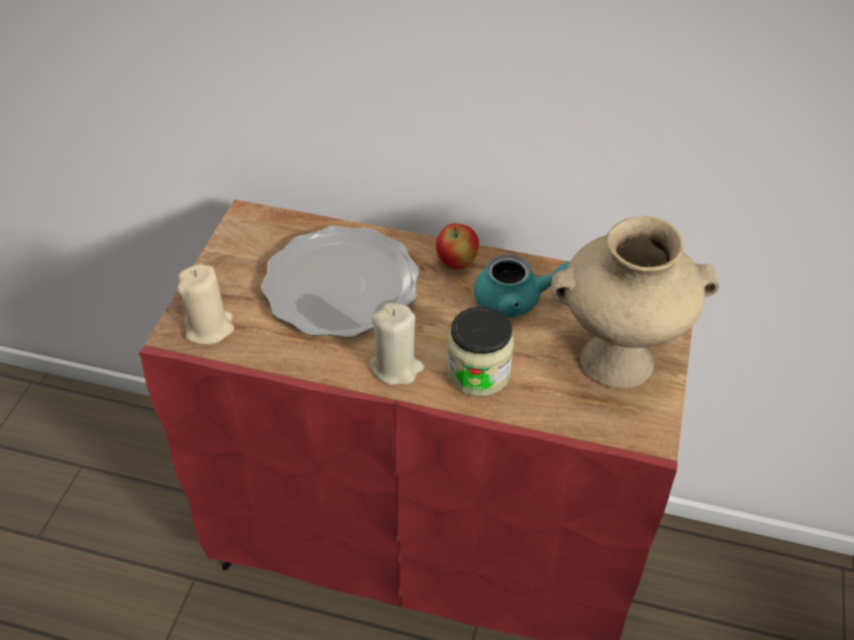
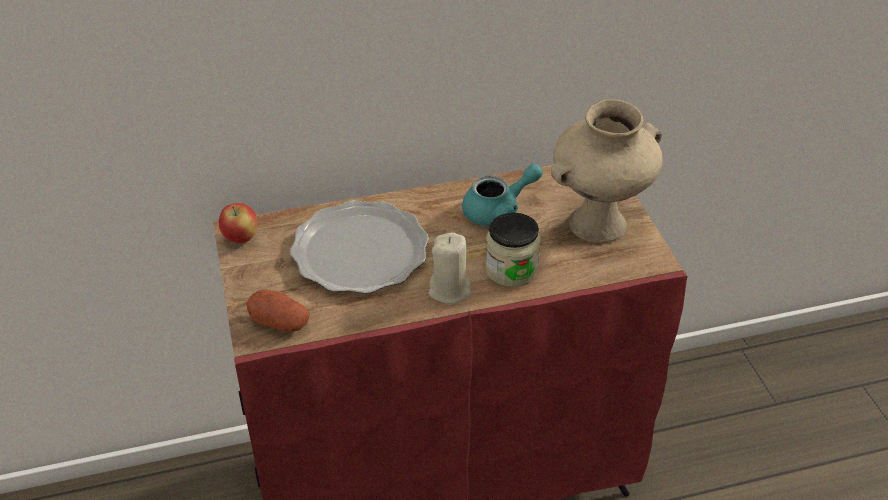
camera: 30 degrees left, 5 degrees down
(210, 328) = (280, 322): beige candle -> potato
(457, 263) = (434, 202): apple -> apple (241, 238)

